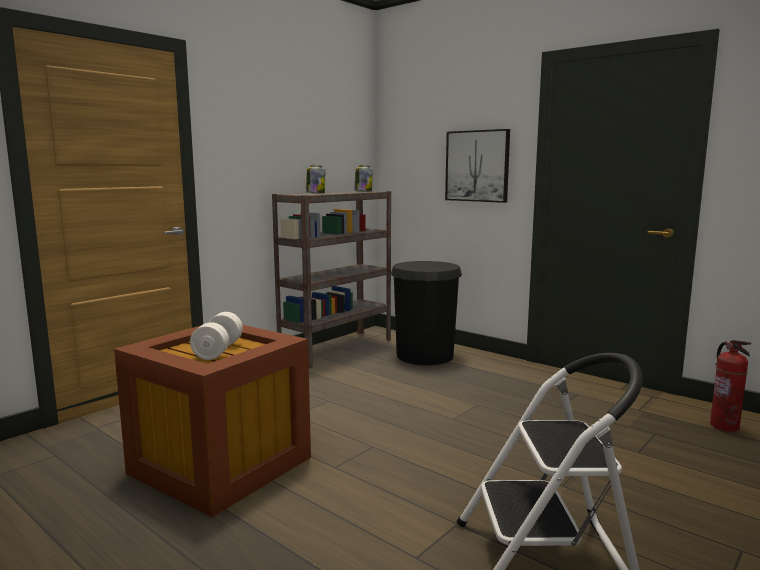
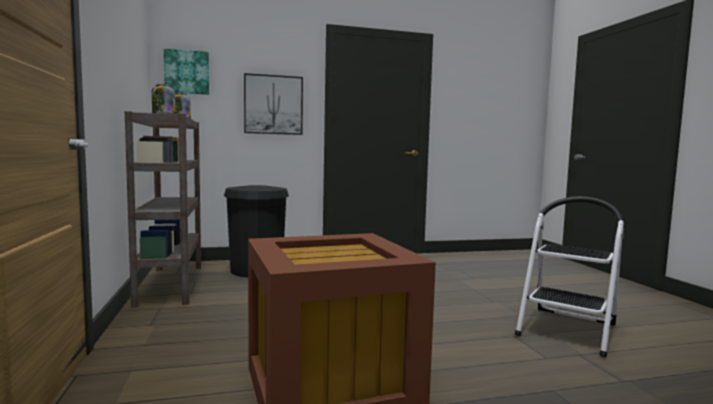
camera: 55 degrees left, 5 degrees down
(218, 350) = (339, 255): white dumbbell -> none
(401, 136) = (187, 72): none -> picture
(725, 426) = (467, 259): fire extinguisher -> none

